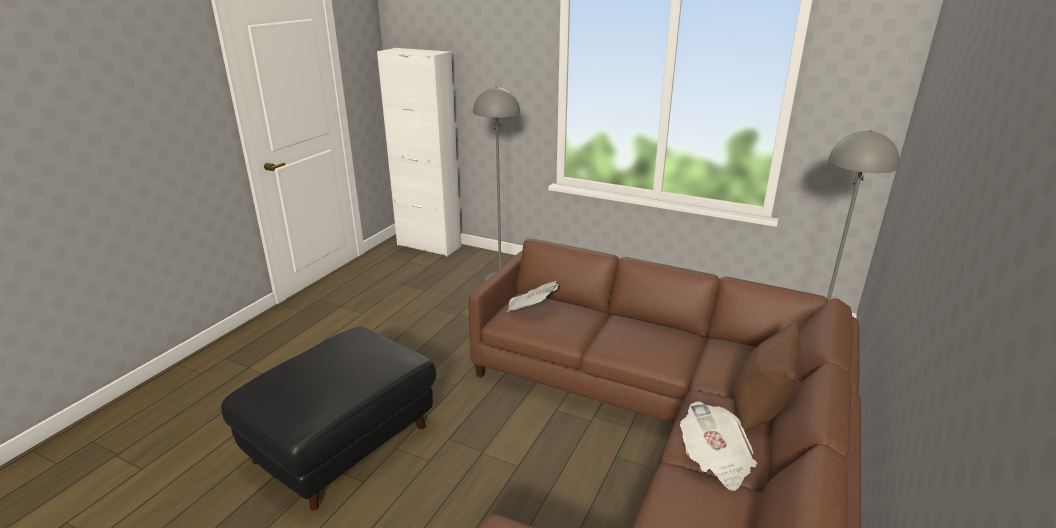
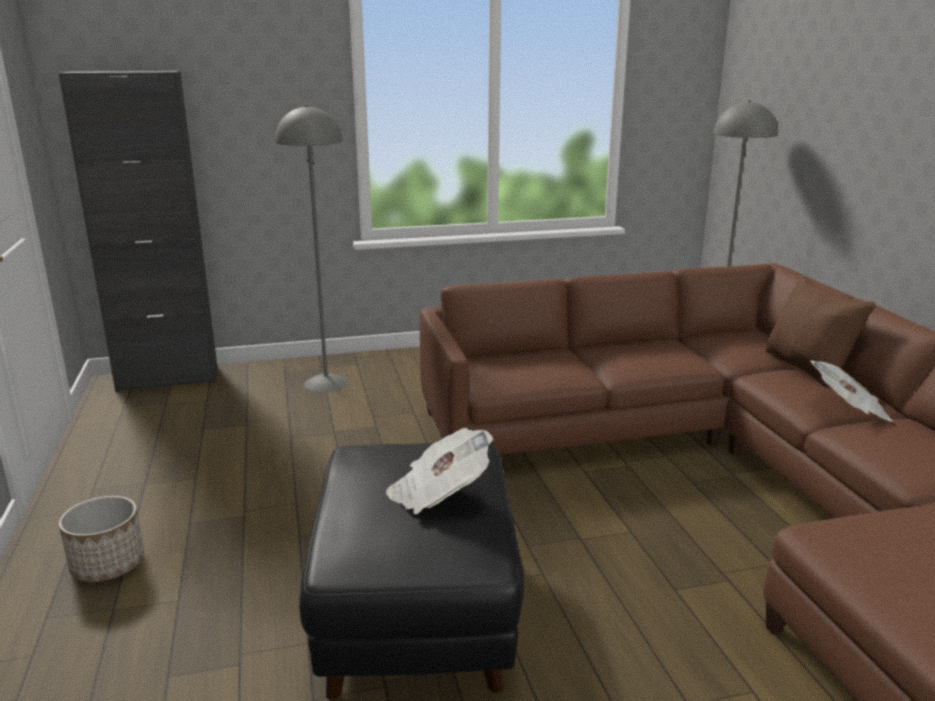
camera: 40 degrees left, 5 degrees down
(274, 343) = (108, 564): none -> planter
(429, 245) = (168, 379): white cabinet -> black cabinet
(530, 309) = (499, 366): newspaper -> newspaper (439, 494)

